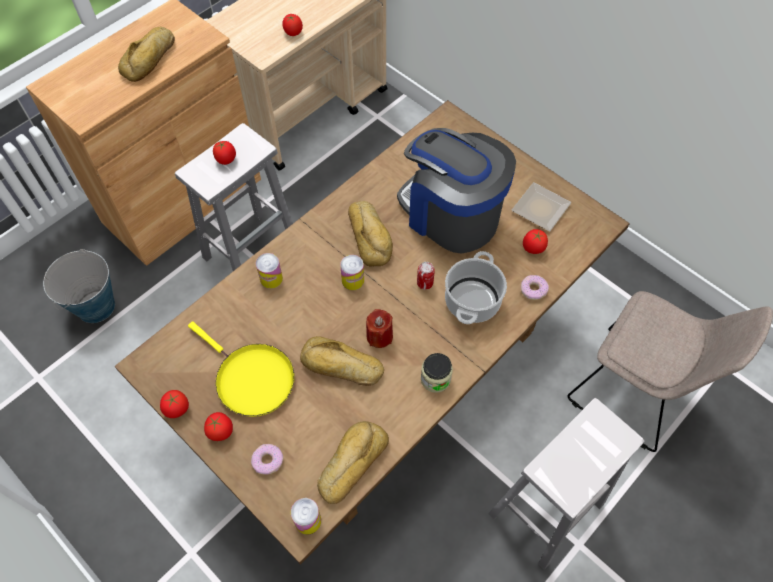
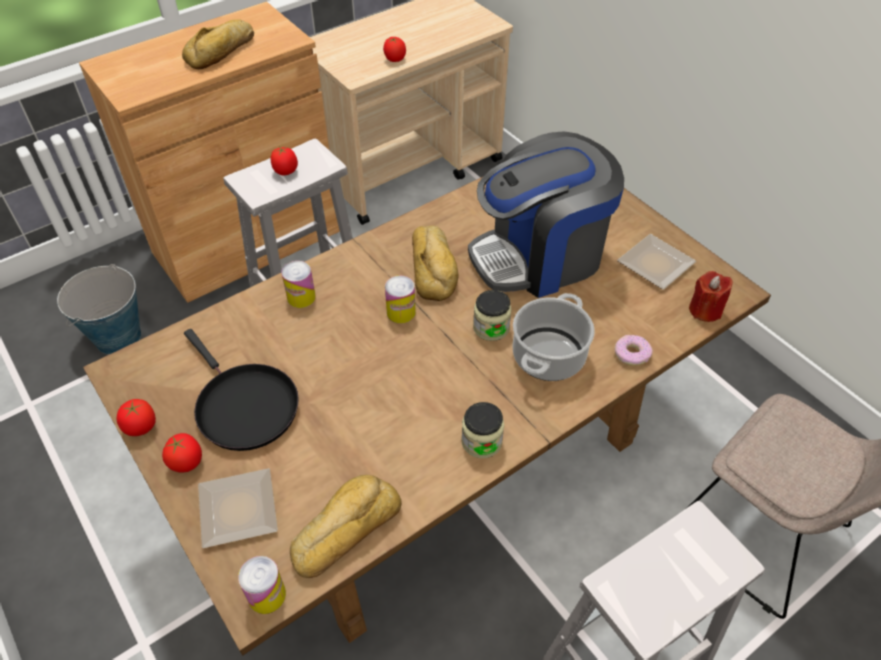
camera: 10 degrees right, 10 degrees down
(251, 379) = (244, 406): yellow frying pan -> black frying pan
(267, 460) = (235, 508): donut -> plate
(341, 367) = (361, 409): bread -> none
(379, 336) = (419, 380): red candle -> red candle (705, 310)
(425, 283) = (491, 327): can -> jar
(451, 214) = (539, 256): coffee machine -> coffee machine turned 75 degrees counterclockwise
(533, 248) = (638, 306): tomato -> none

